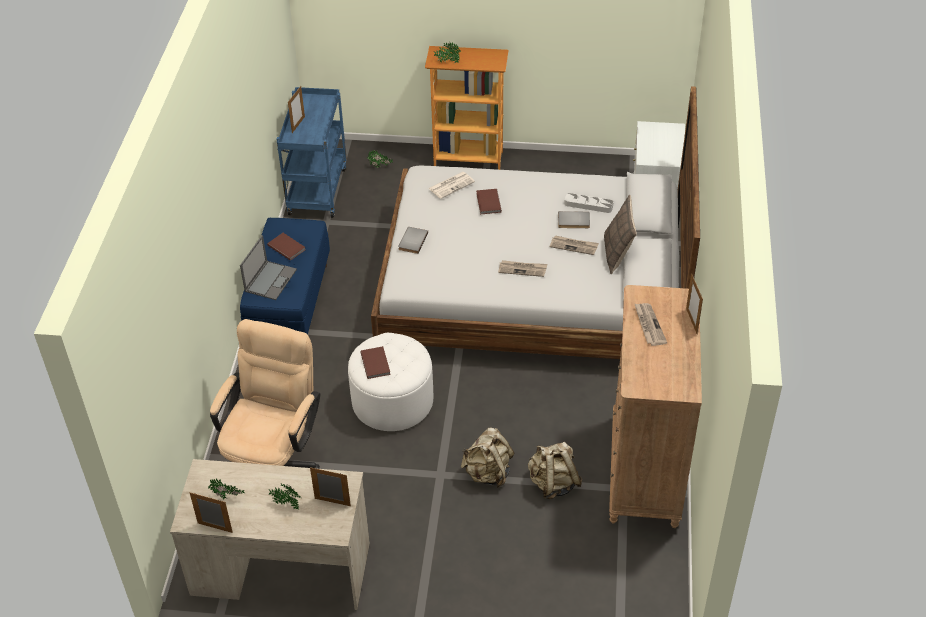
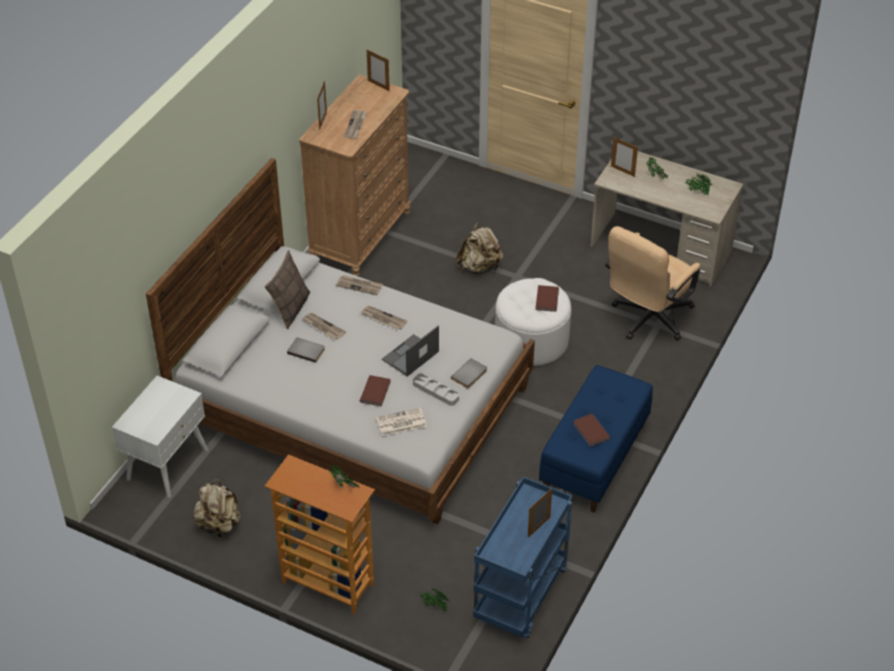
camera: 160 degrees left, 0 degrees up
(215, 528) = (710, 177): picture frame -> picture frame (378, 85)
(270, 280) = (616, 400): laptop -> laptop (410, 356)
(553, 483) = (434, 247): beige backpack -> beige backpack (219, 524)
(567, 295) = (359, 286): none -> newspaper
(588, 205) = (280, 364): grey tray -> grey tray (435, 391)

